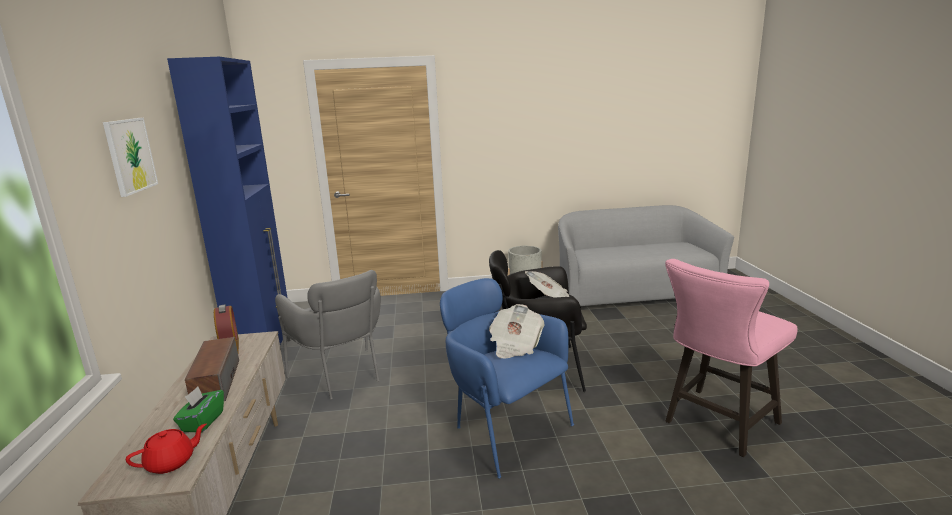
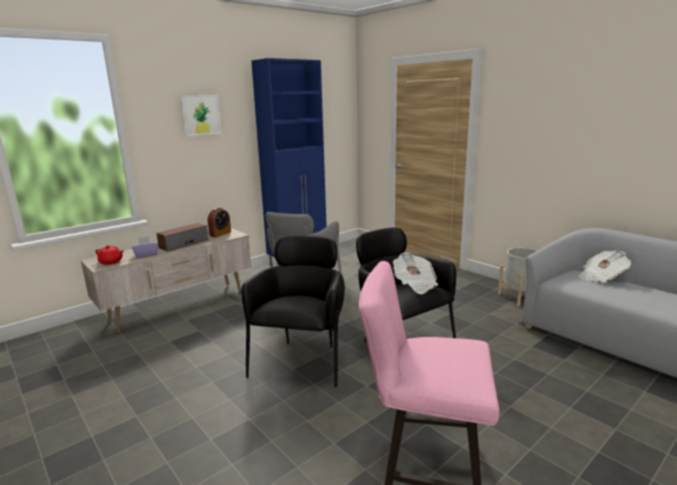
camera: 55 degrees right, 0 degrees up
(202, 422) = (146, 255): green tissue box -> purple tissue box
(503, 430) = (301, 360): blue armchair -> black armchair
(515, 346) = (311, 296): newspaper -> newspaper (601, 277)

